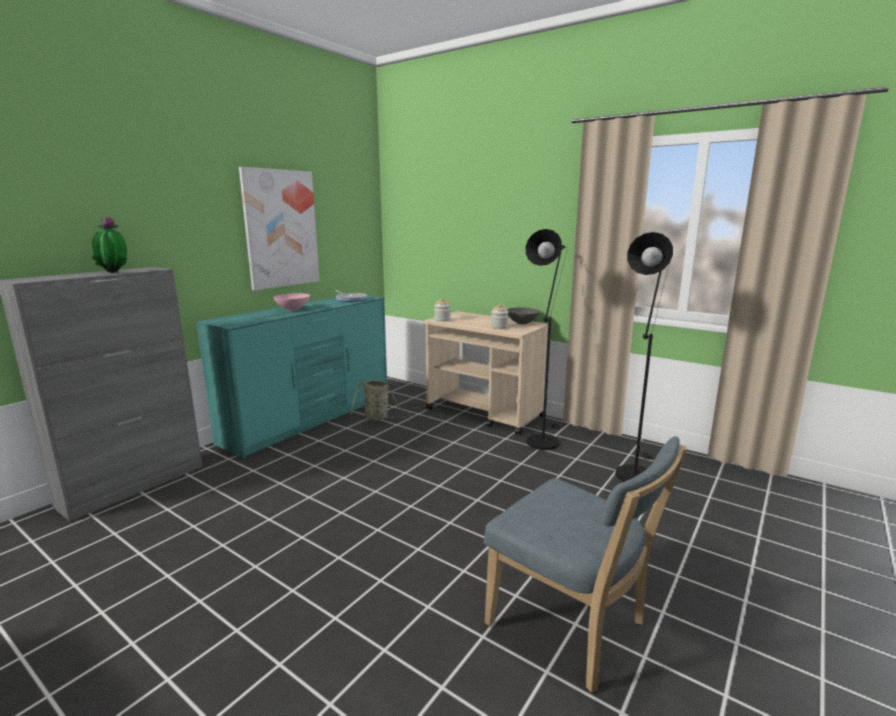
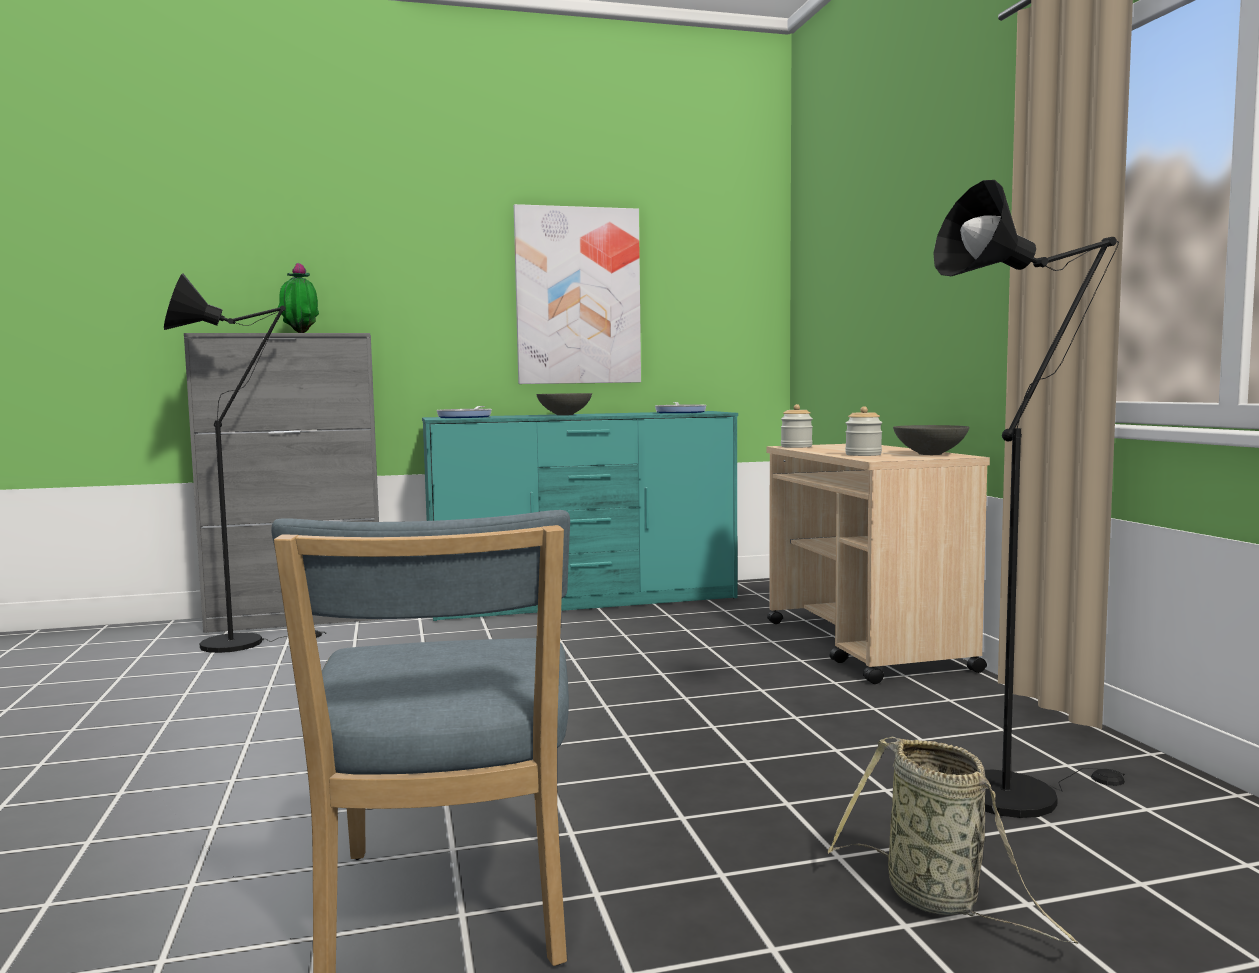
camera: 40 degrees right, 10 degrees down
(237, 319) = (466, 417): none -> frying pan
(293, 309) = (565, 414): pink bowl -> grey bowl
(378, 418) = (675, 618): basket -> basket (939, 900)
(543, 439) = (908, 700): black floor lamp -> black floor lamp (244, 642)

